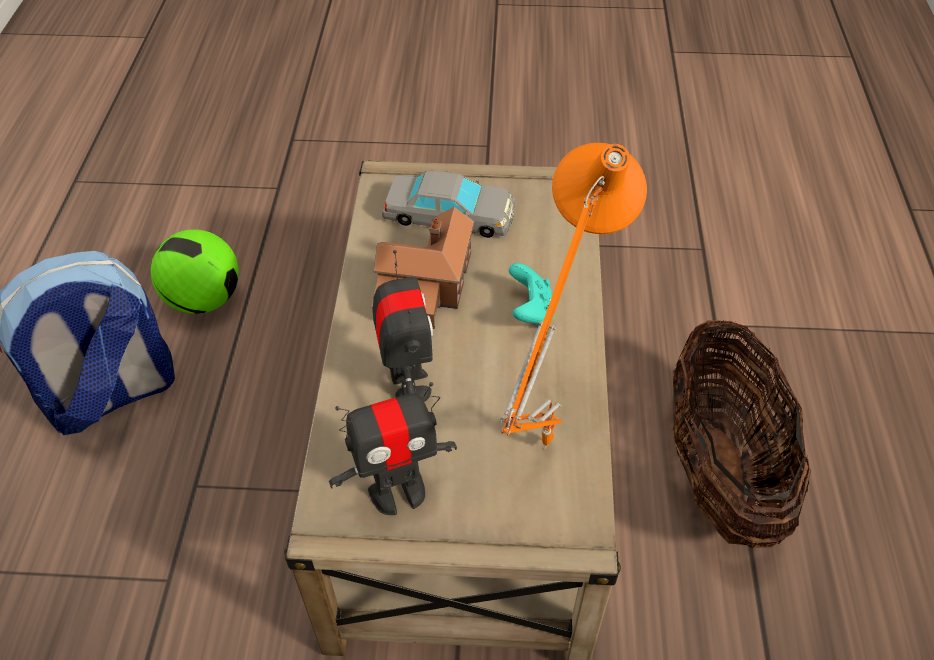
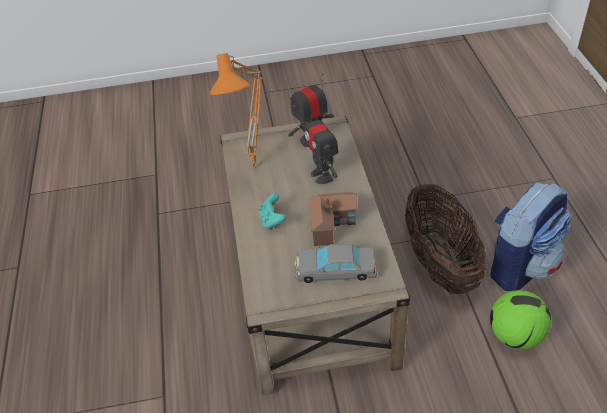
camera: 170 degrees right, 5 degrees down
(719, 469) = (171, 300): basket -> basket (440, 263)

